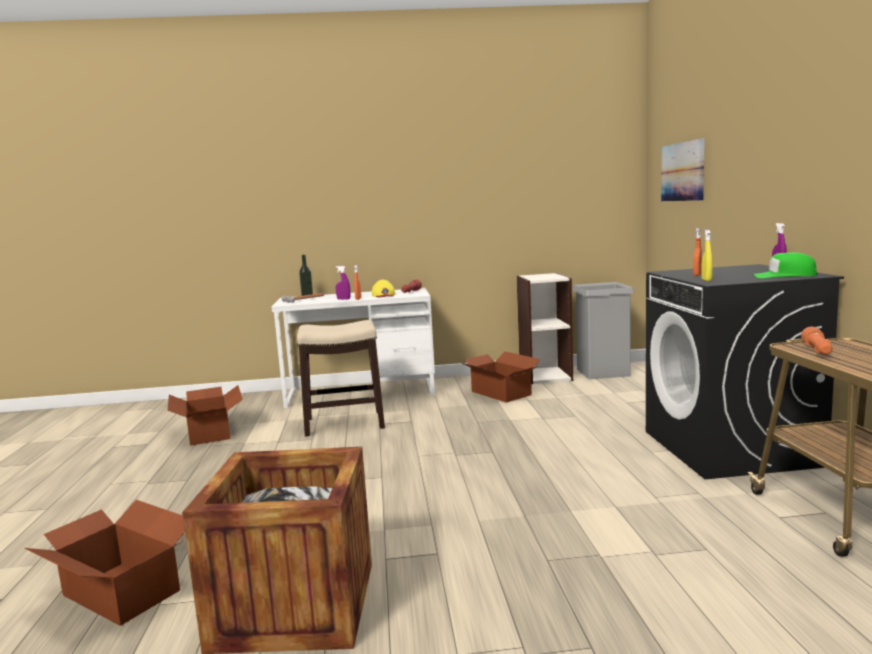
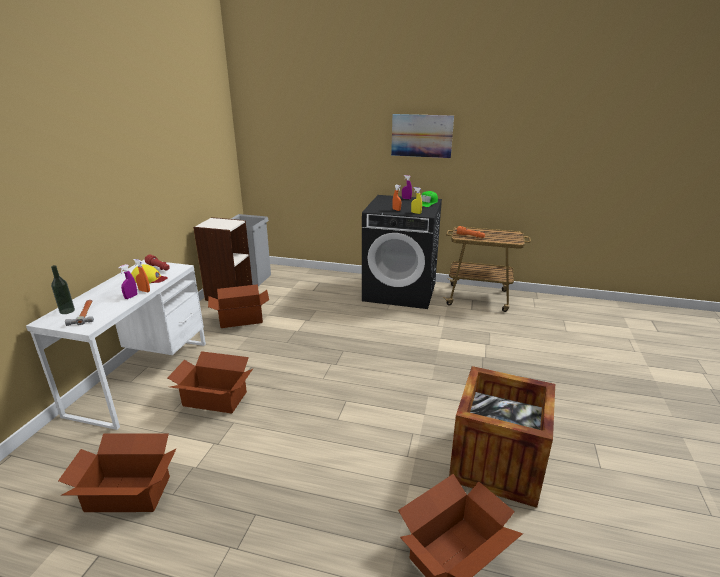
camera: 70 degrees left, 15 degrees up
(343, 423) = (215, 399): stool -> cardboard box
(682, 172) = (289, 136): picture -> picture (421, 136)

